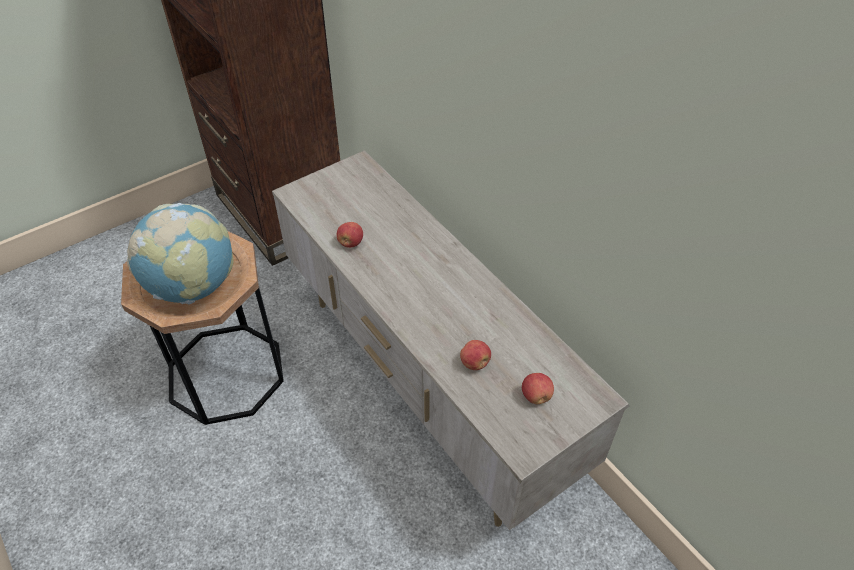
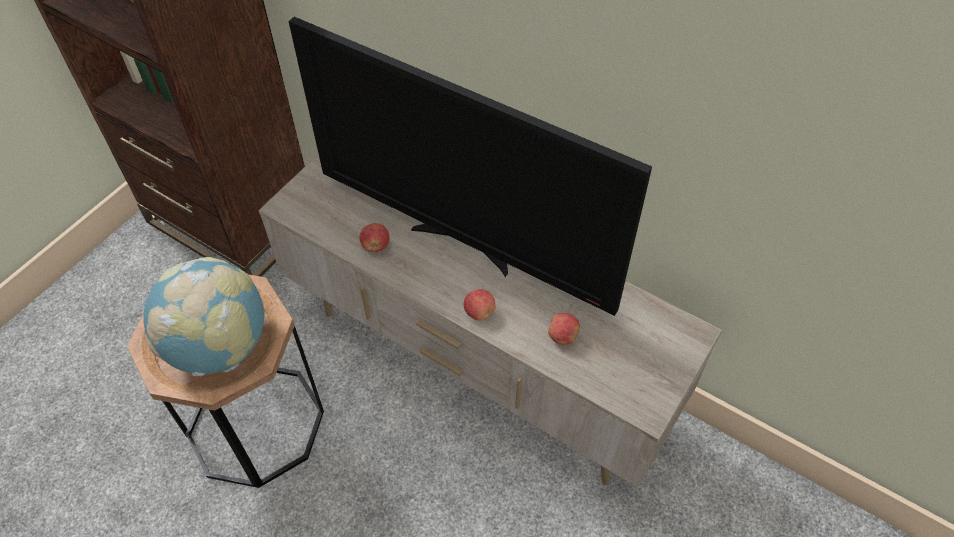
camera: 20 degrees left, 5 degrees up
(426, 263) = (465, 244): none -> television
(536, 396) = (635, 351): apple -> apple (479, 312)

